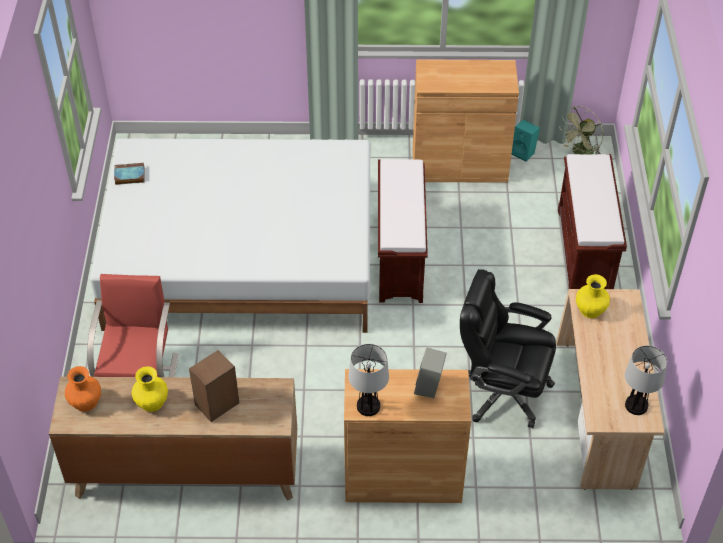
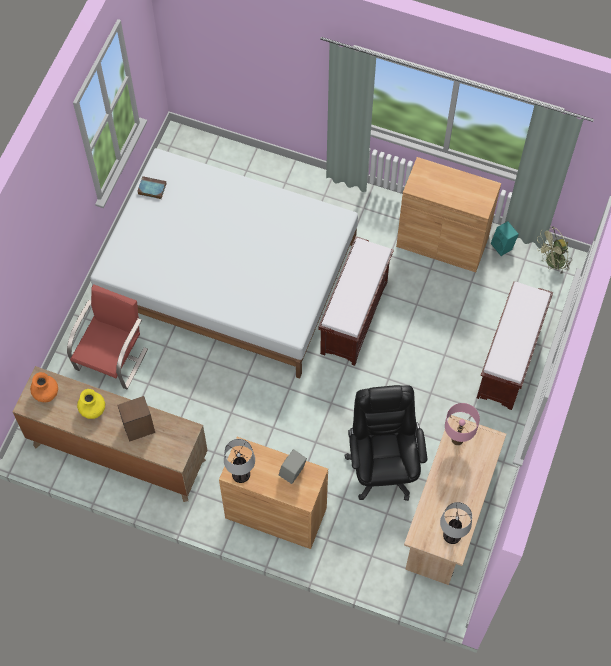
camera: 20 degrees right, 15 degrees up
(502, 391) = (383, 466): black office chair -> black office chair turned 45 degrees clockwise
(590, 309) = (457, 439): yellow vase -> pink table lamp

